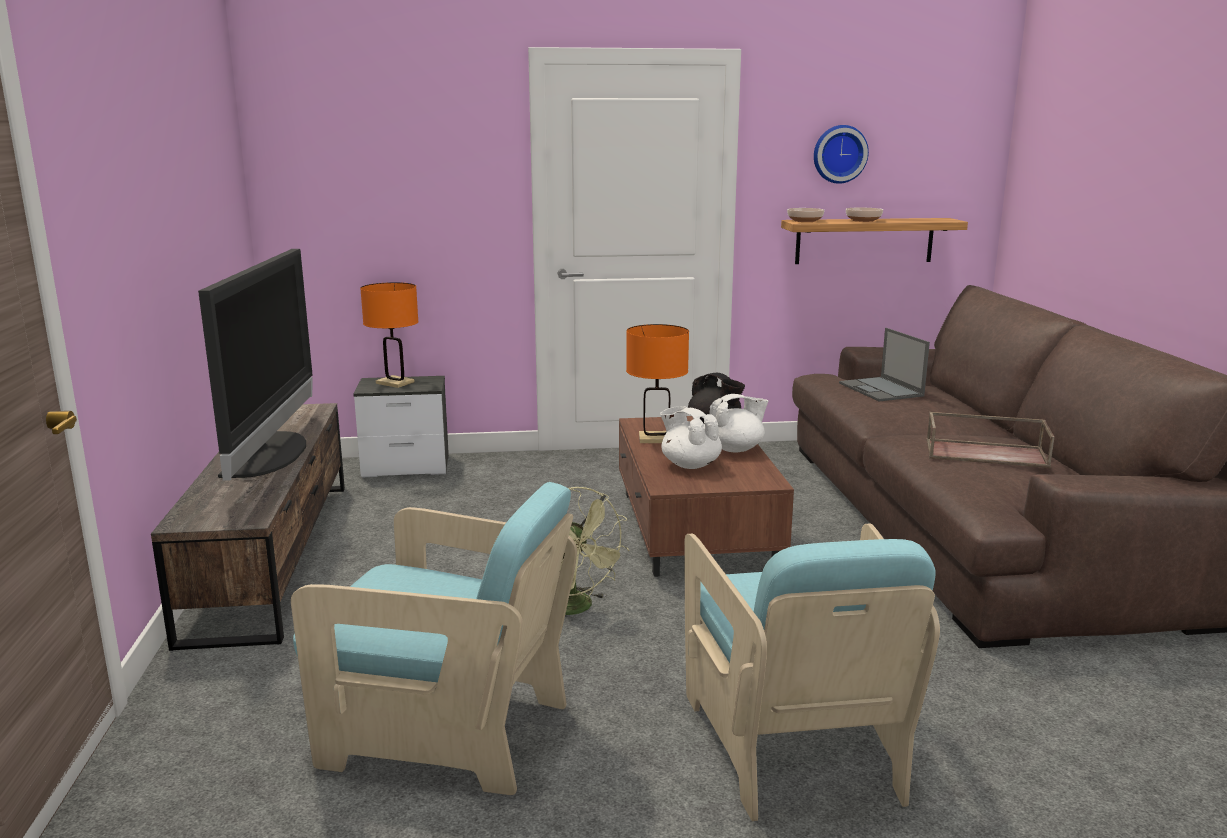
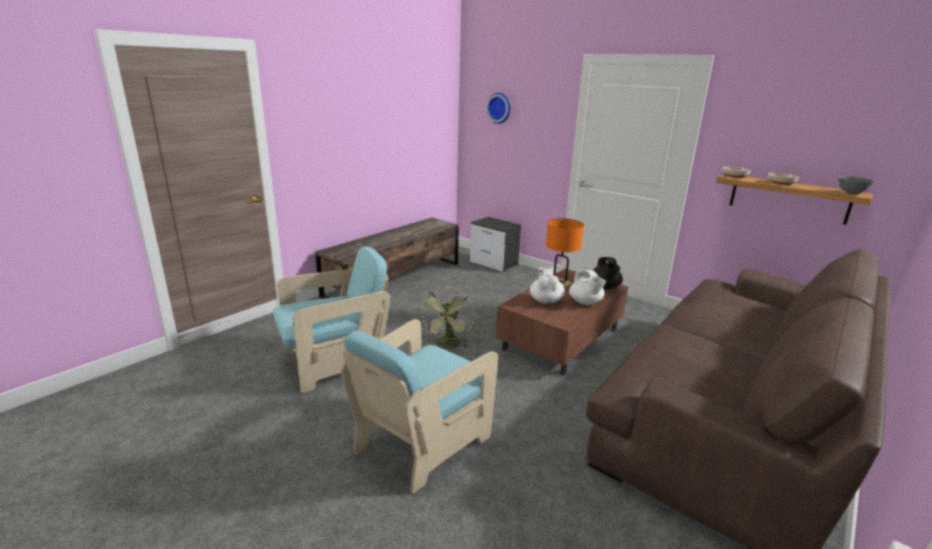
camera: 45 degrees right, 5 degrees up
(270, 454) = (396, 237): television -> none
(395, 383) = (495, 222): orange table lamp -> none
(446, 731) = (335, 362): turquoise armchair -> turquoise armchair turned 90 degrees counterclockwise
(735, 449) = (585, 302): white teapot -> white teapot turned 45 degrees clockwise
(839, 154) = (778, 133): wall clock -> wall clock (499, 108)
(881, 390) = (727, 301): laptop -> none
(939, 220) = (851, 193): none -> grey bowl
(987, 453) = (696, 359): brown tray -> none

